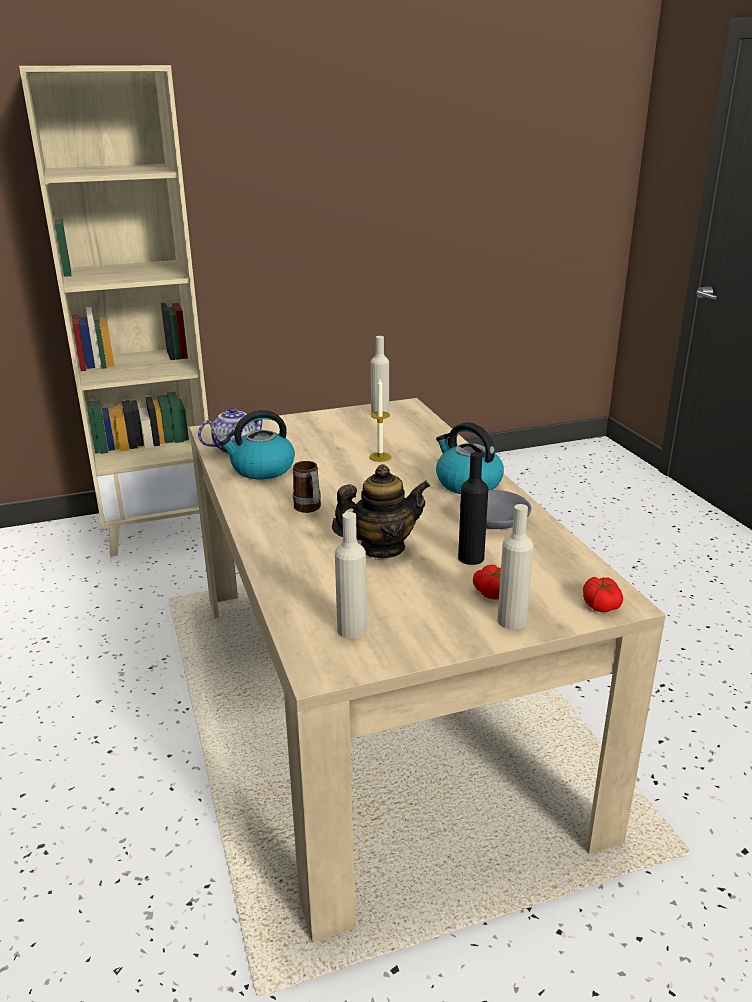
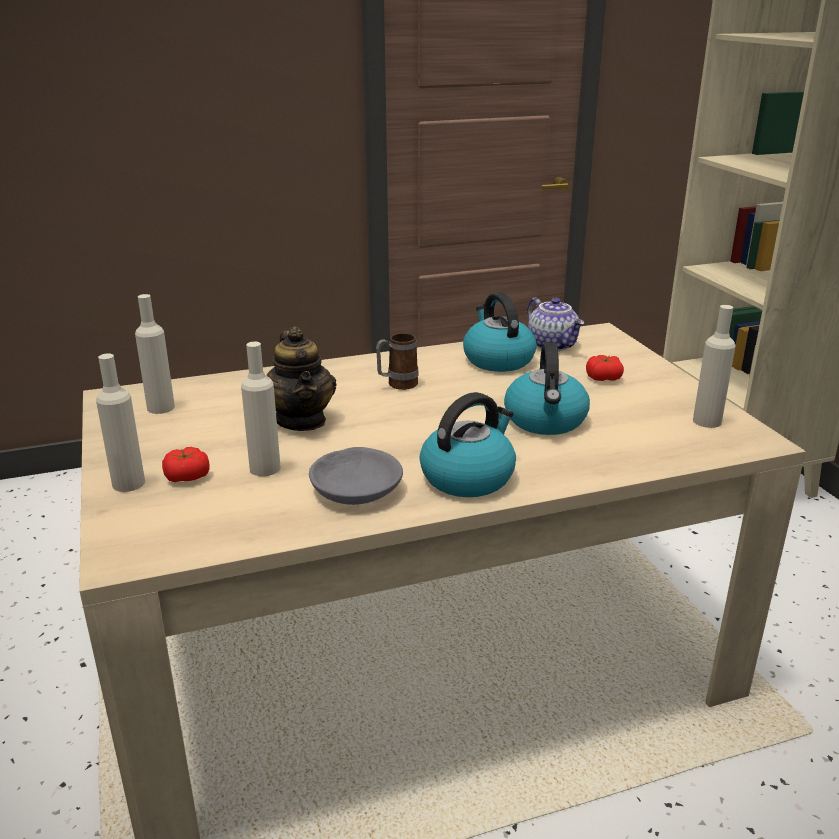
camera: 90 degrees right, 0 degrees up
(380, 457) = (546, 420): candle -> kettle
(471, 558) = (265, 468): black bottle -> beige bottle
(600, 604) = (126, 543): tomato -> tomato (603, 378)

